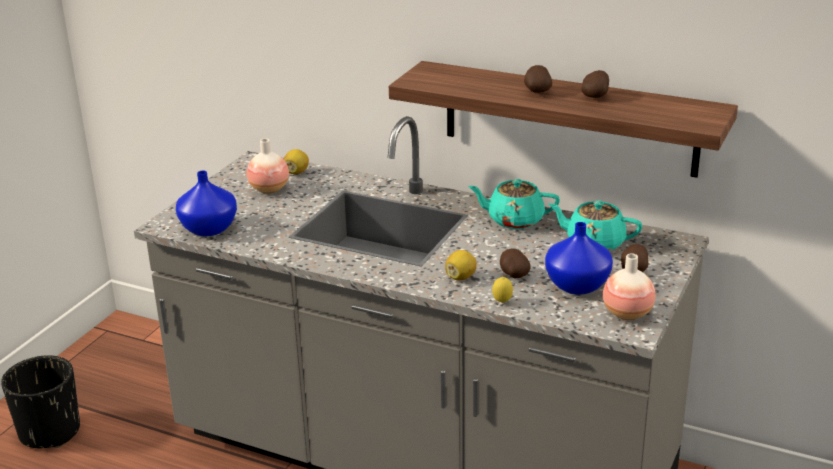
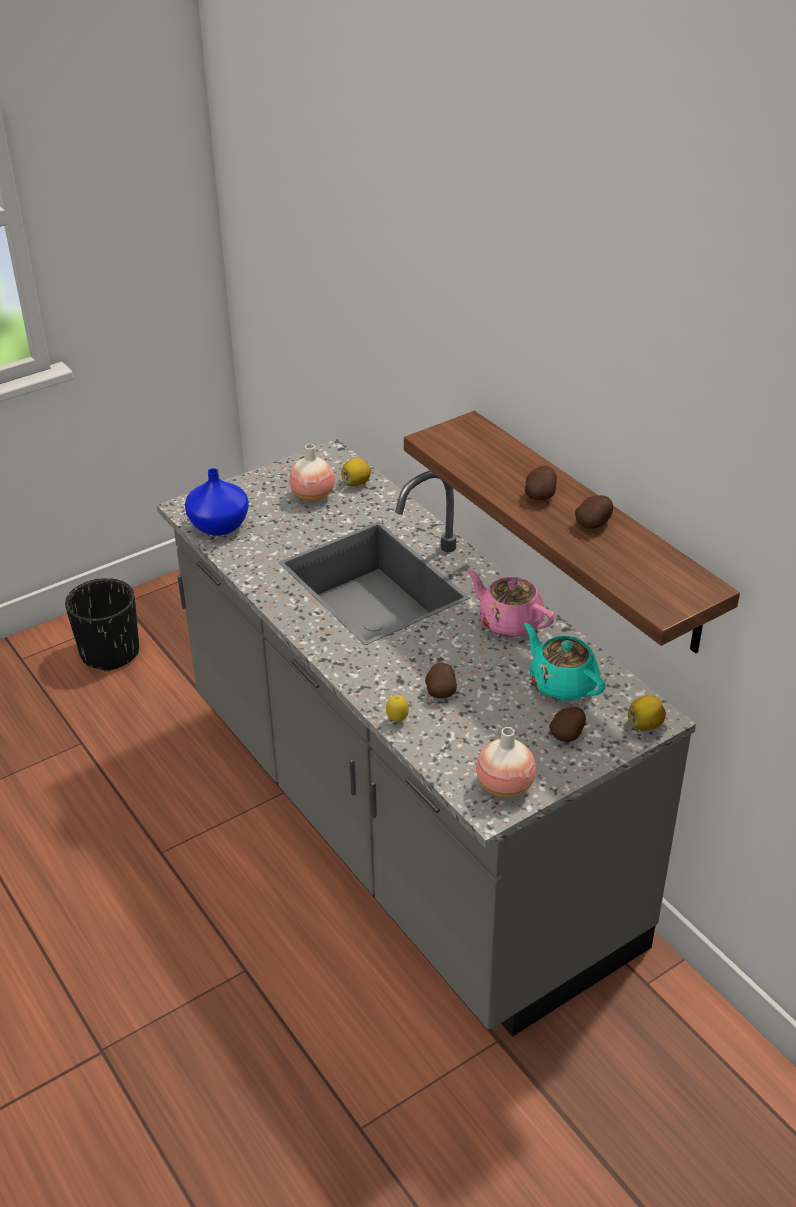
camera: 30 degrees right, 10 degrees up
(461, 277) = (388, 674): lemon -> lemon (645, 725)
(514, 220) = (509, 622): turquoise teapot -> pink teapot
(578, 286) = (490, 731): blue vase -> none

